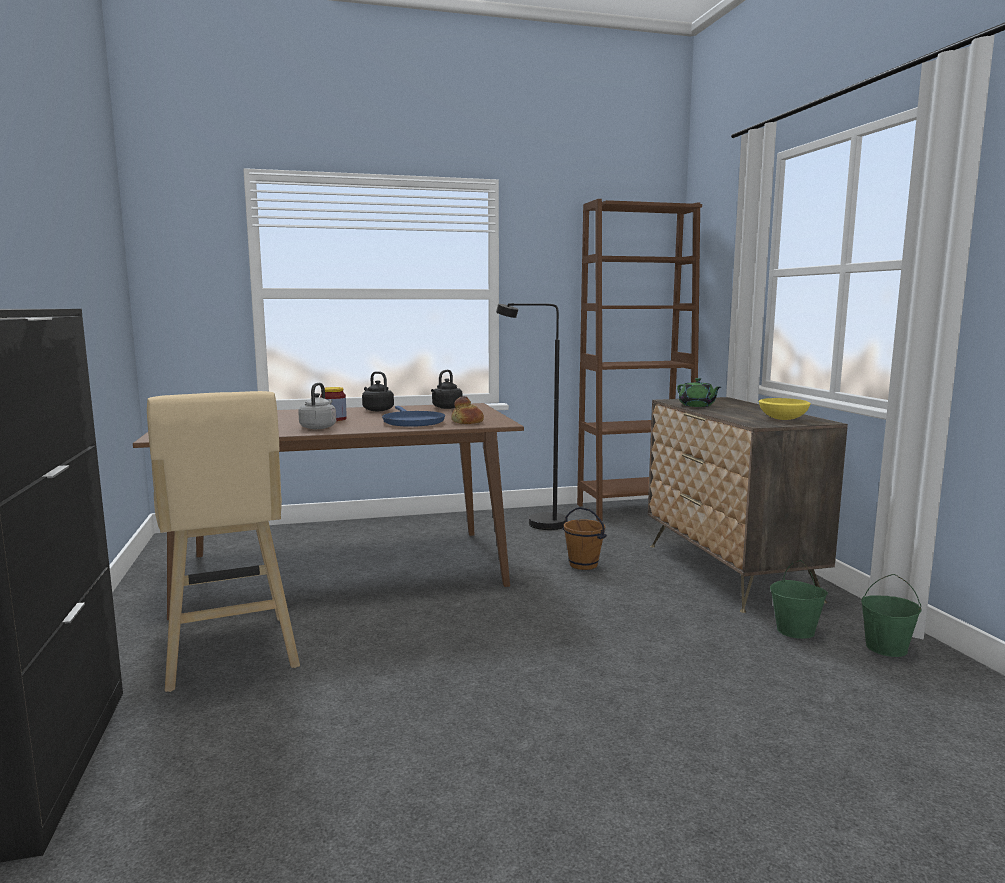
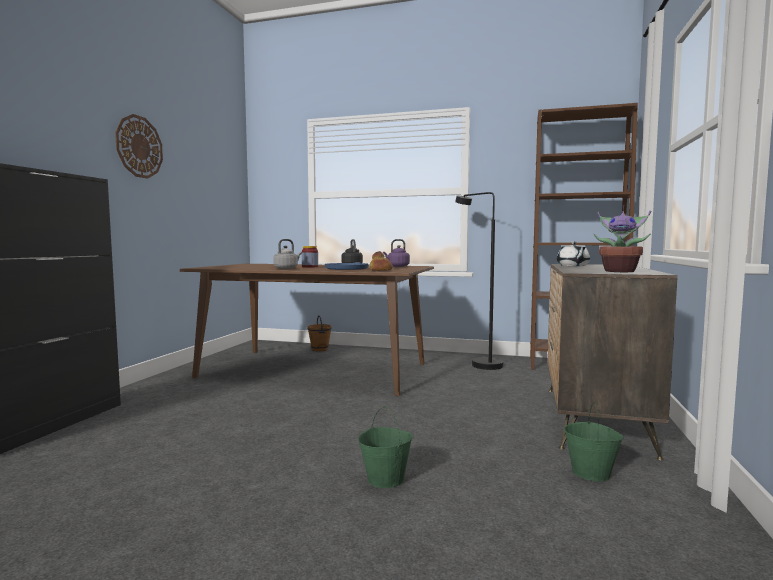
camera: 30 degrees right, 5 degrees down
(36, 226) = (139, 147): none -> wall clock
(230, 655) = (191, 399): beige stool -> none
(446, 408) = (397, 266): black kettle -> purple kettle
(583, 565) = (473, 393): brown bucket -> brown bucket (320, 349)
(697, 406) = (573, 266): green teapot -> white teapot
(783, 418) = (620, 271): yellow bowl -> potted plant
(886, 648) = (674, 510): green bucket -> green bucket (386, 479)

